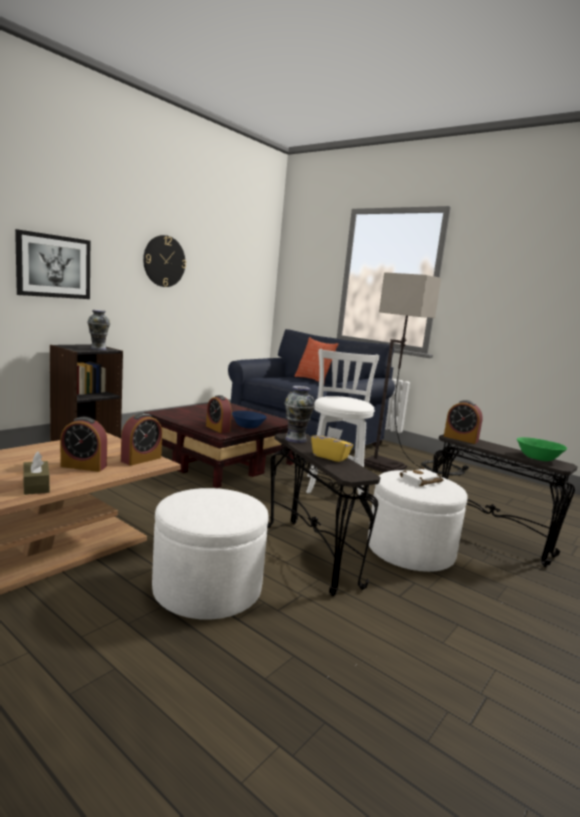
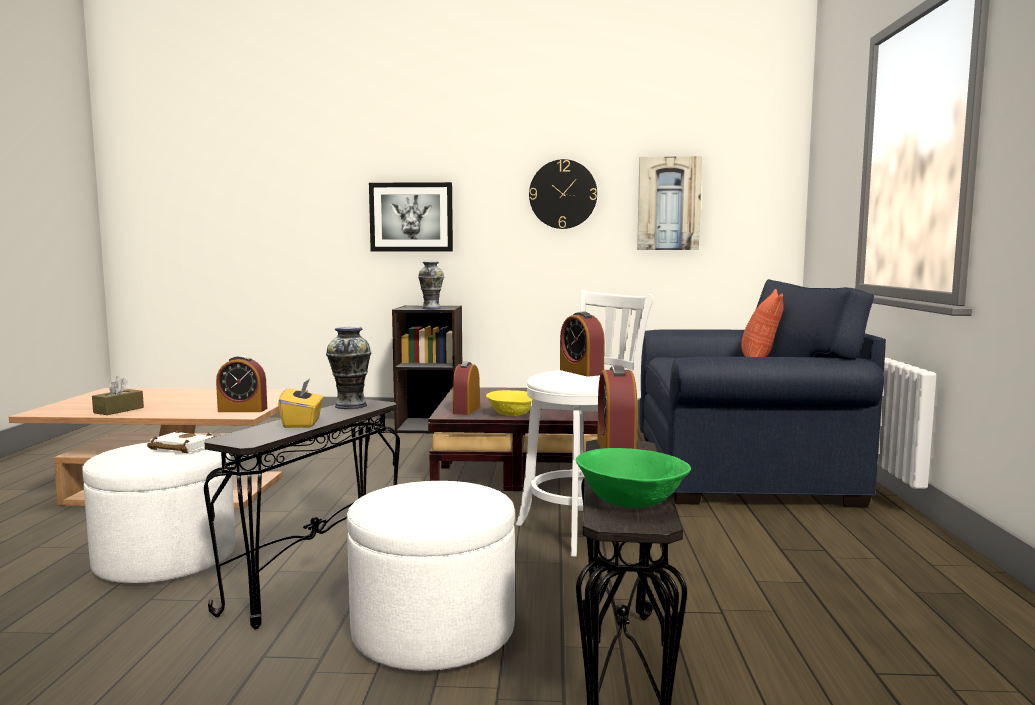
camera: 55 degrees right, 5 degrees down
(83, 466) = (190, 406): alarm clock -> alarm clock (581, 372)
(220, 275) = (668, 204): none -> picture
(247, 427) = (511, 414): blue bowl -> yellow bowl
(416, 468) = (833, 555): floor lamp -> none
(421, 481) = (436, 498): white book -> white book (179, 447)

